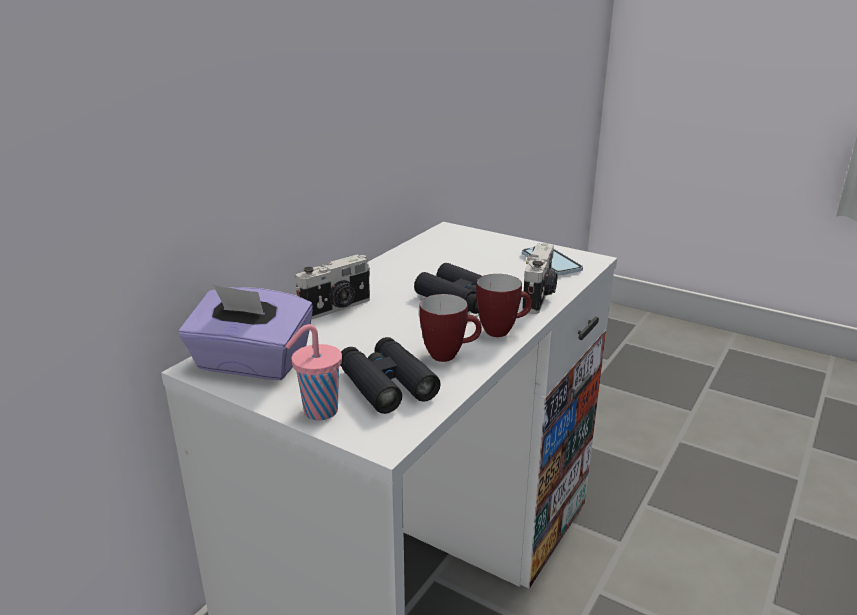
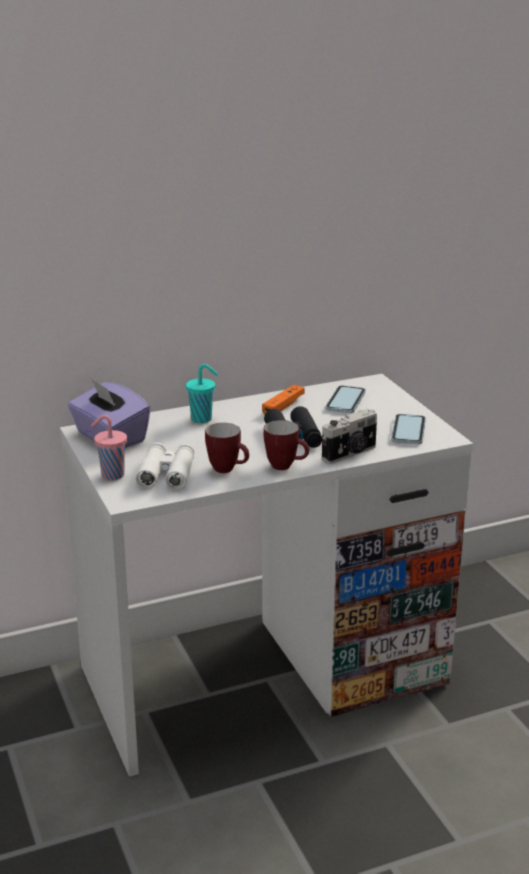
camera: 35 degrees right, 0 degrees up
(337, 308) = (203, 419): camera -> turquoise cup
(386, 384) = (167, 473): black binoculars -> white binoculars
(402, 272) = (283, 406): none -> orange game controller
(453, 252) = (345, 401): none -> phone

